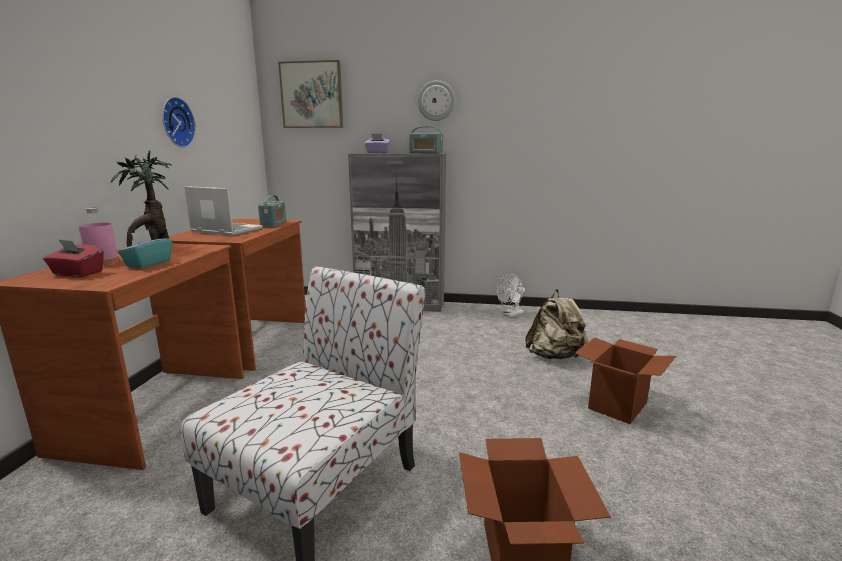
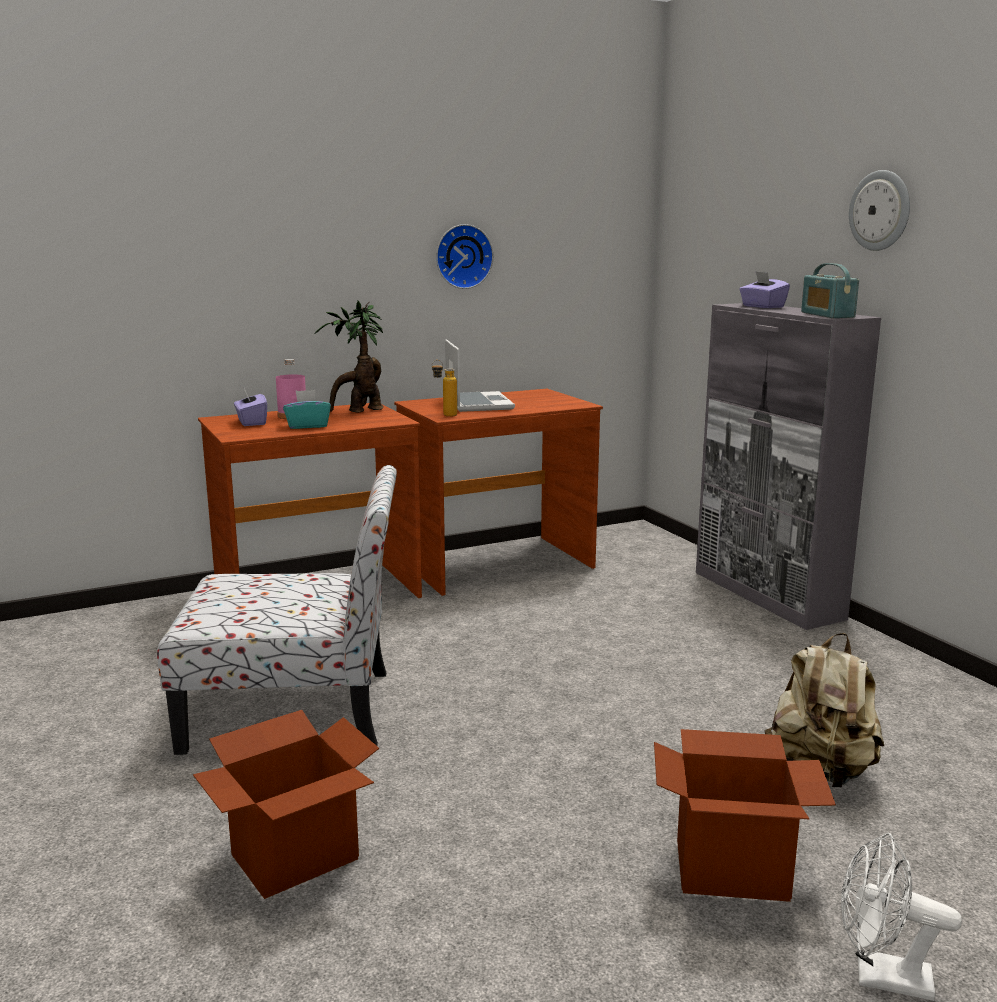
camera: 55 degrees right, 0 degrees up
(77, 273) = (251, 422): red tissue box -> purple tissue box
(232, 239) = (444, 416): none -> bottle
(273, 224) = (549, 405): radio -> none
(312, 95) = (713, 199): picture -> none
(511, 314) = (923, 687): white fan -> white fan (880, 977)

